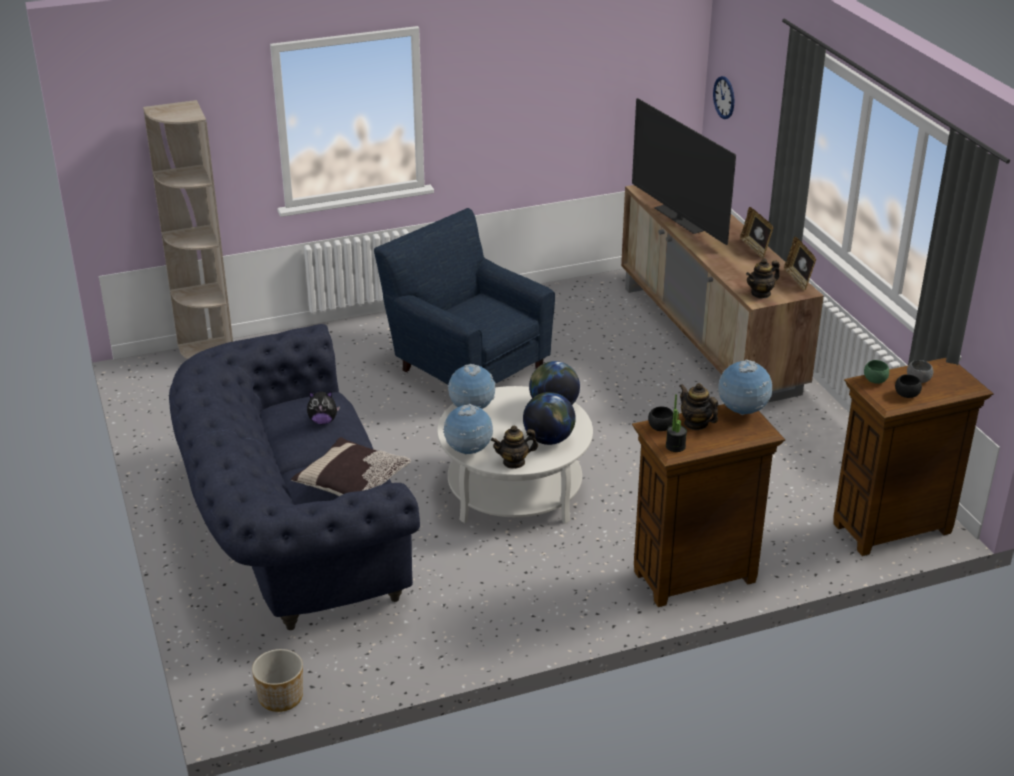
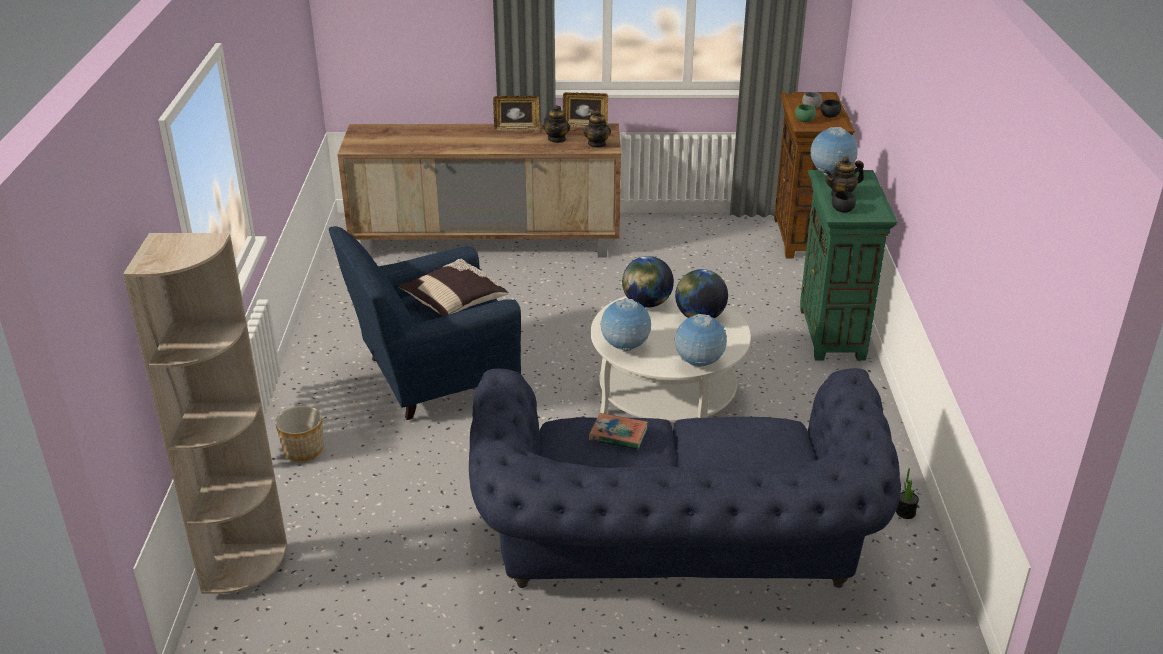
camera: 70 degrees left, 0 degrees up
(281, 697) = (946, 609): planter -> planter (303, 449)
(323, 421) = (618, 435): plush toy -> book
(352, 483) = (746, 435): pillow -> pillow (454, 301)
(514, 462) = (729, 342): teapot -> teapot (557, 139)
(675, 446) = (873, 210): potted plant -> potted plant (905, 512)
(678, 219) = (432, 146): television -> none
(693, 578) = (833, 334): brown cabinet -> green cabinet
(724, 97) = (359, 30): wall clock -> none

